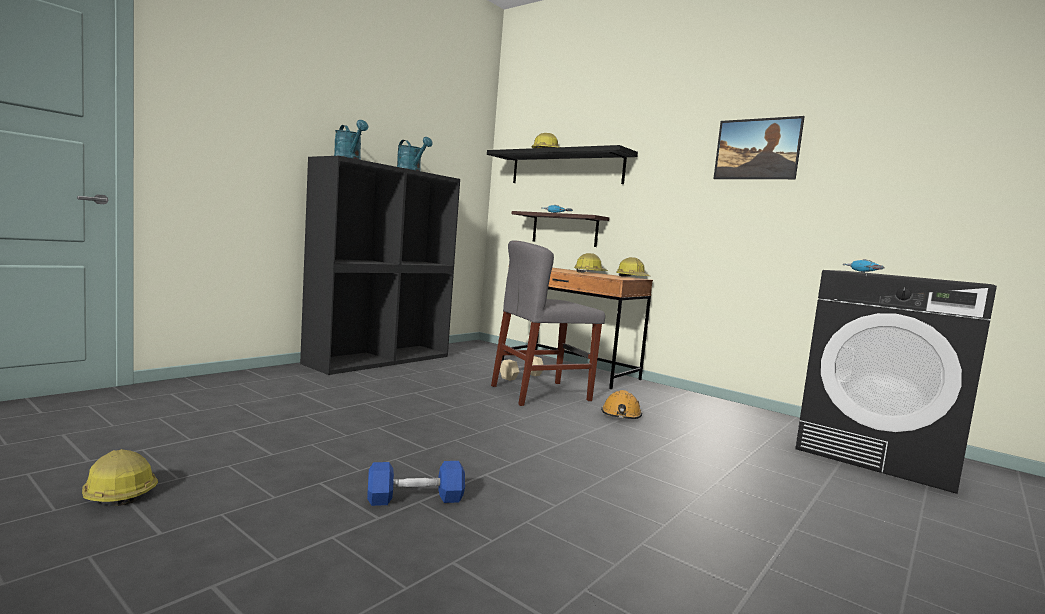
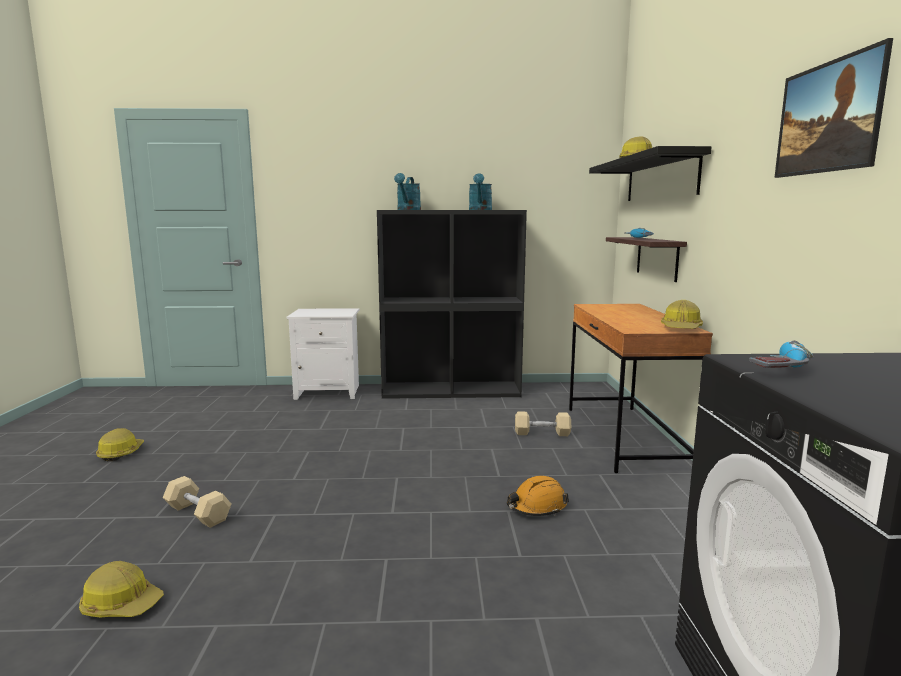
camera: 50 degrees right, 5 degrees up
(249, 378) = (329, 392): none -> white nightstand
(415, 499) = (198, 513): blue dumbbell -> beige dumbbell
(541, 393) = (514, 456): grey chair -> none
(590, 272) = (651, 317): hard hat -> hard hat (122, 604)

